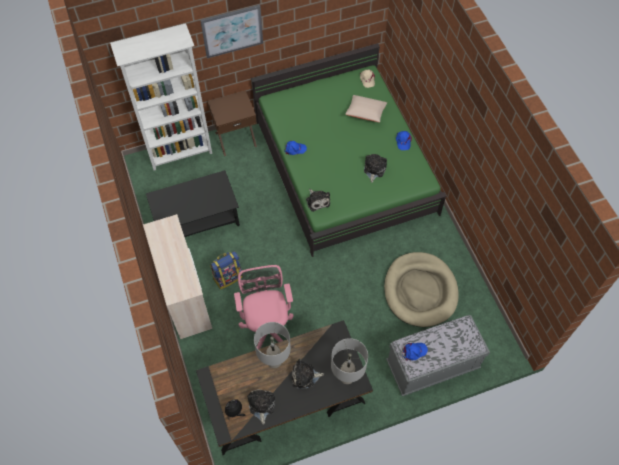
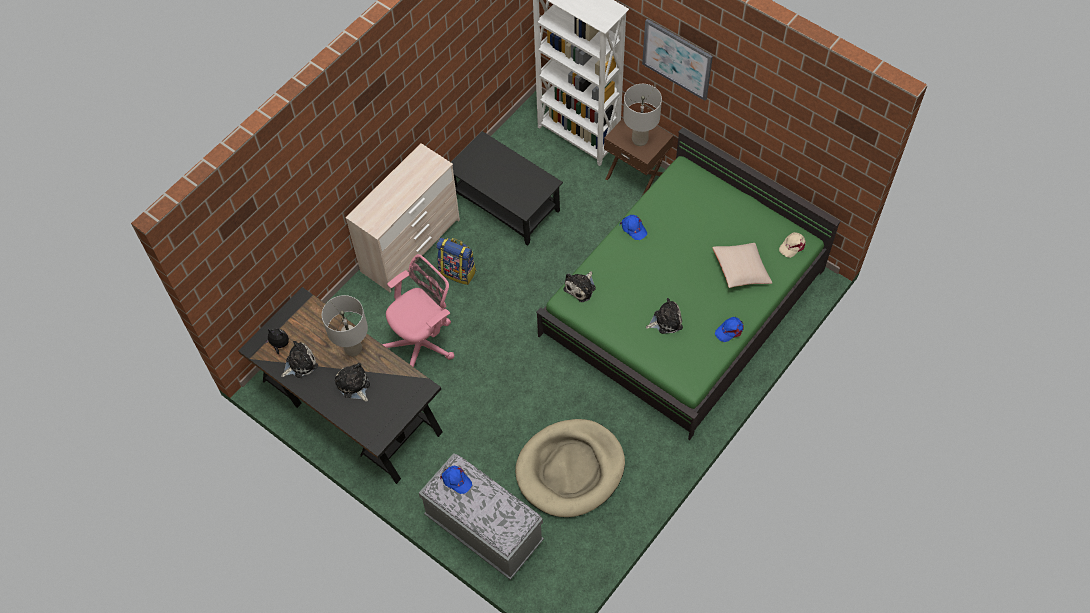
camera: 60 degrees right, 0 degrees up
(346, 377) = (376, 424): grey table lamp -> grey table lamp (639, 139)

